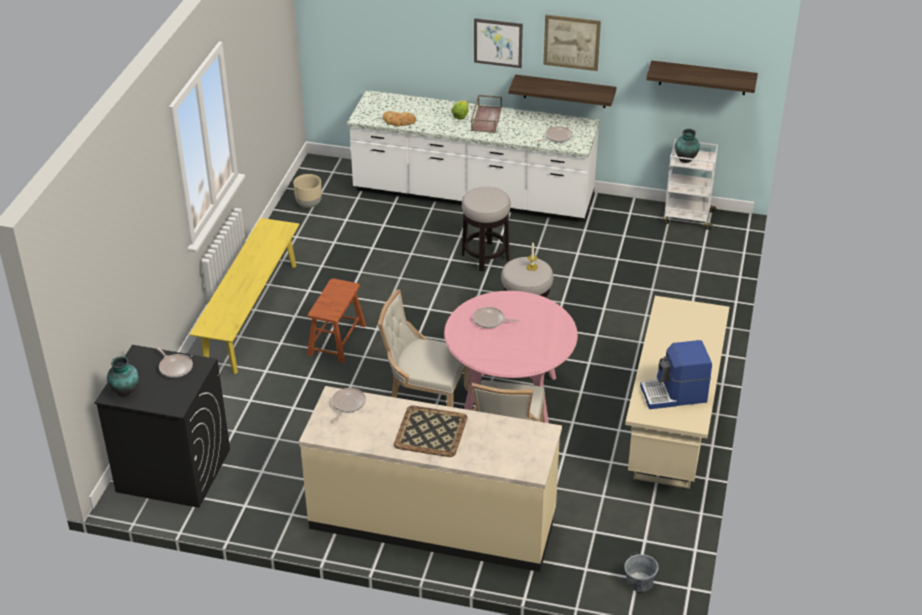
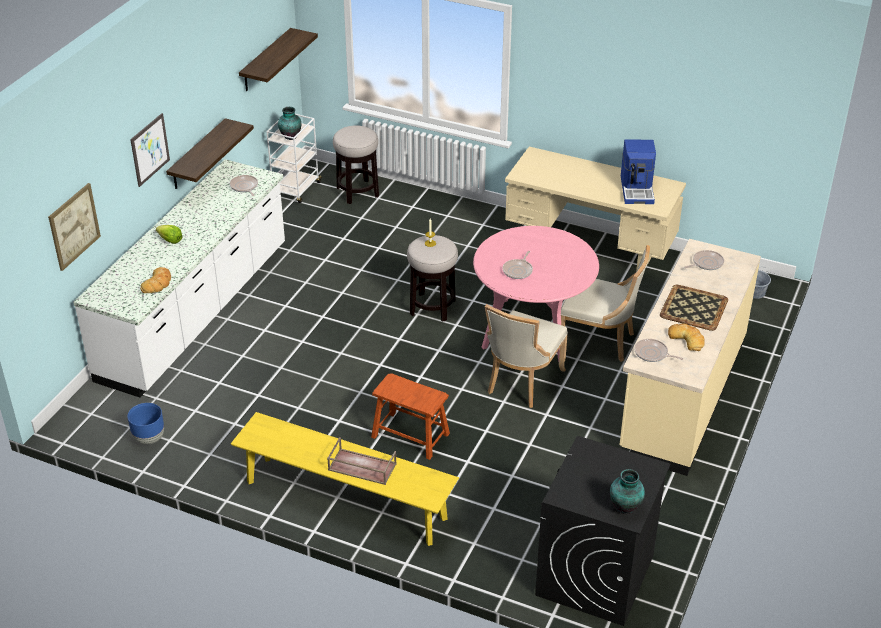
camera: 80 degrees left, 0 degrees up
(175, 367) = (588, 467): frying pan -> frying pan (706, 263)
(309, 204) = (149, 438): beige planter -> blue planter
(376, 428) = (687, 339): none -> bread
(485, 257) = (307, 317): stool -> stool (357, 192)
(486, 119) = (185, 225): brown tray -> brown tray (361, 467)
(571, 42) = (193, 101): picture -> picture (74, 226)

